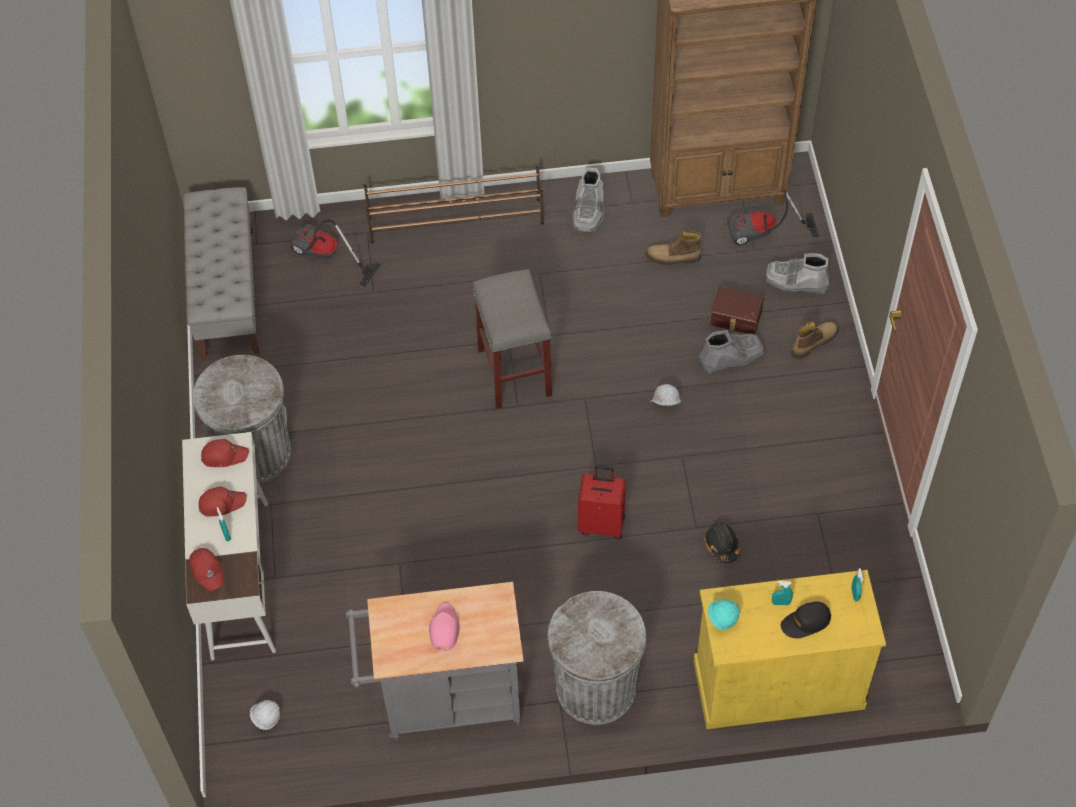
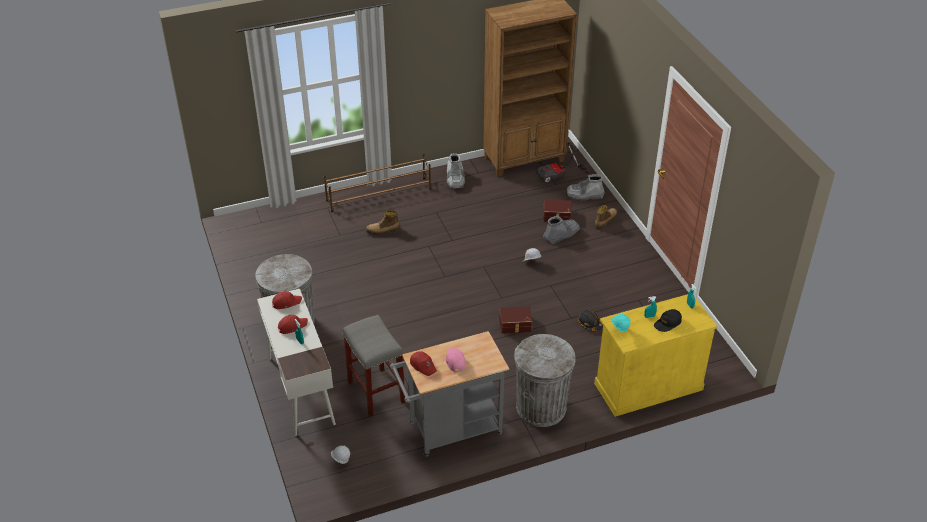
camera: 15 degrees left, 15 degrees down
(207, 570) = (293, 361): red cap -> red cap (423, 365)
(227, 293) = (250, 248): grey bench -> none
(326, 258) = (306, 223): vacuum cleaner -> none
(515, 373) = (438, 261): grey stool -> grey stool (377, 392)
(602, 524) = (515, 325): red suitcase -> brown storage box
(673, 258) = (511, 194): boot -> boot (382, 231)

